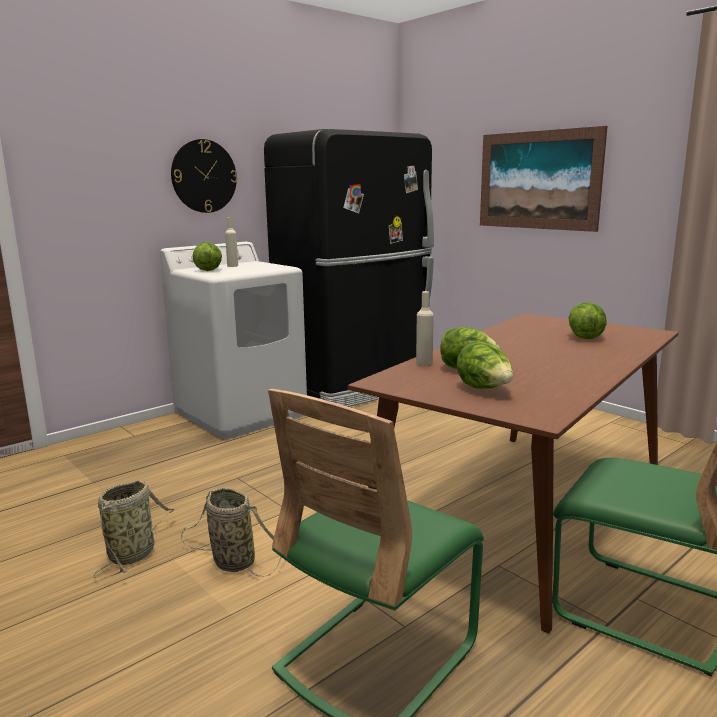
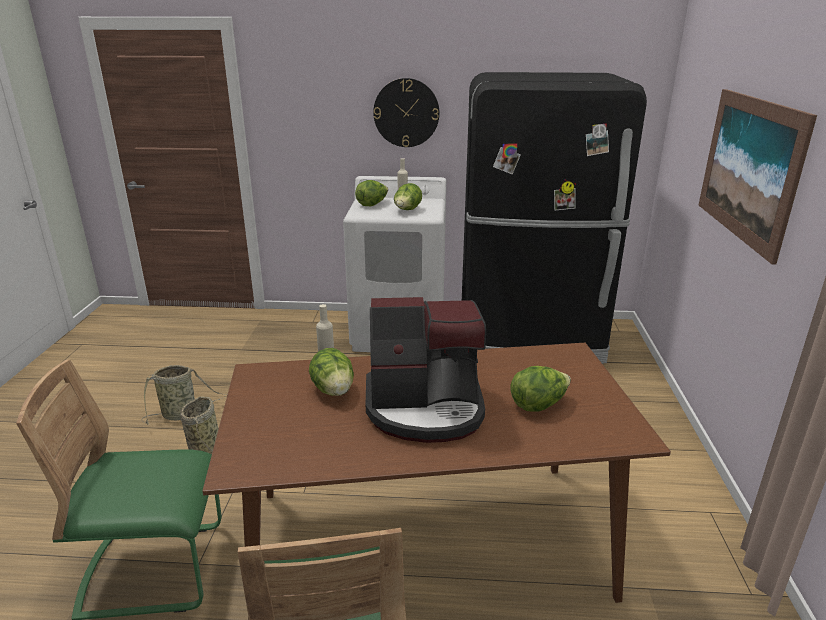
camera: 45 degrees right, 10 degrees up
(485, 389) = (284, 419): lettuce -> lettuce (407, 211)
(542, 356) = (425, 408): none -> coffee machine

